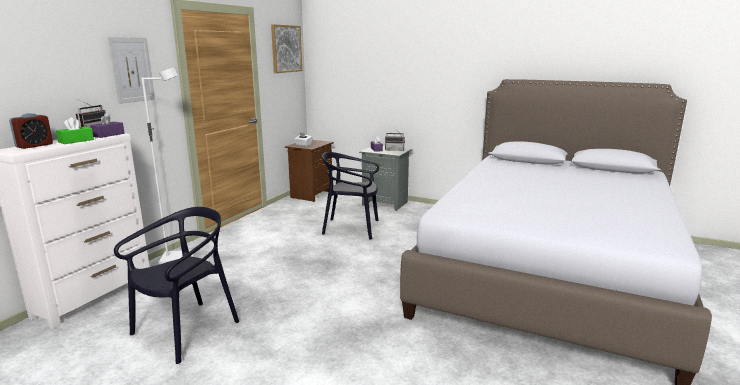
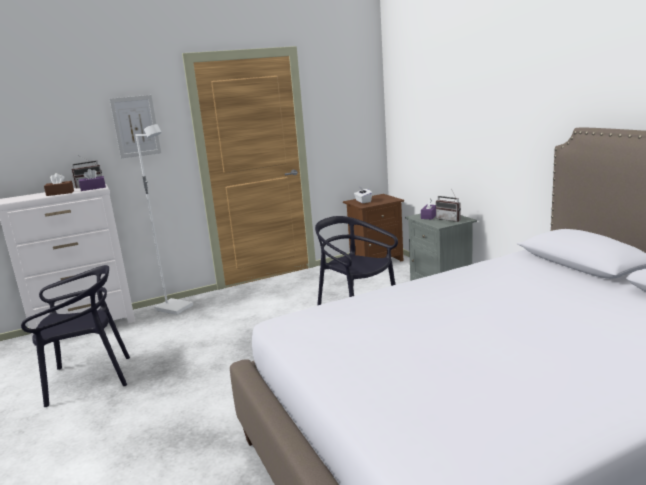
camera: 40 degrees right, 0 degrees up
(34, 146) = (30, 196): alarm clock -> none
(76, 141) = (60, 193): green tissue box -> brown tissue box
(286, 49) = (351, 88): picture -> none

